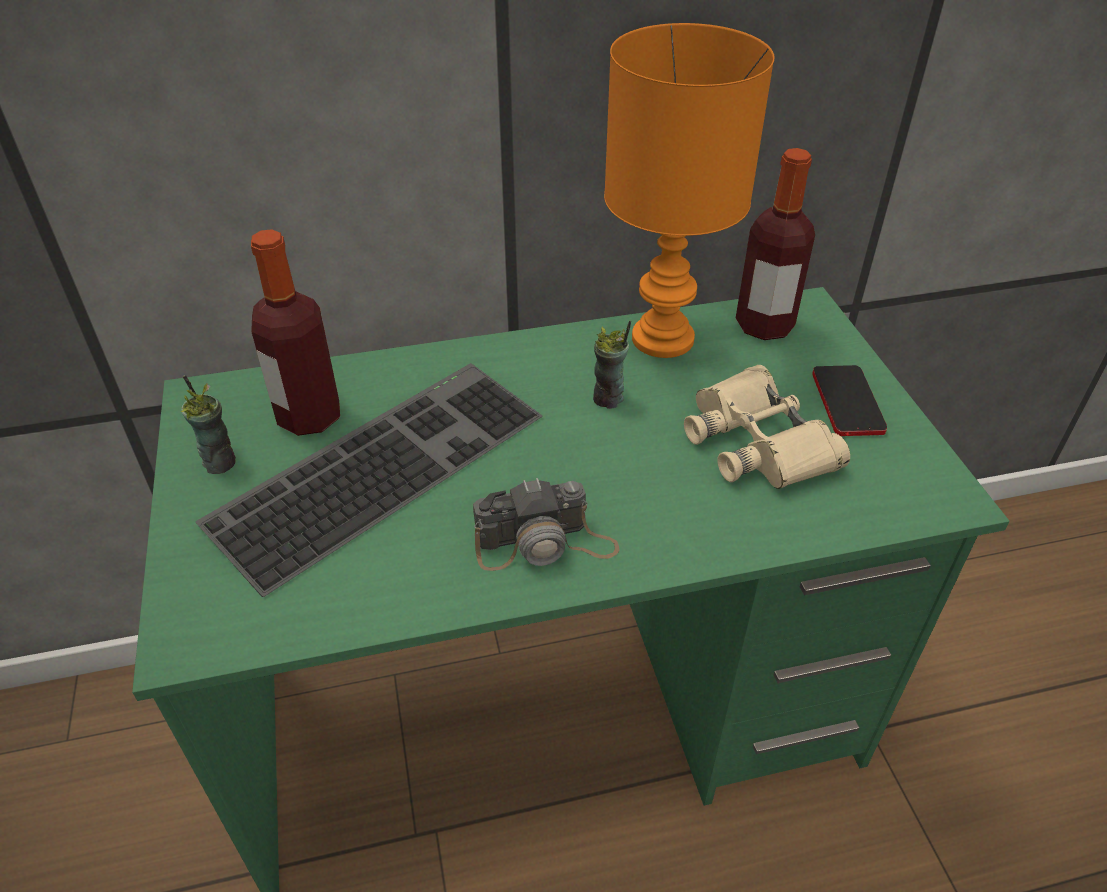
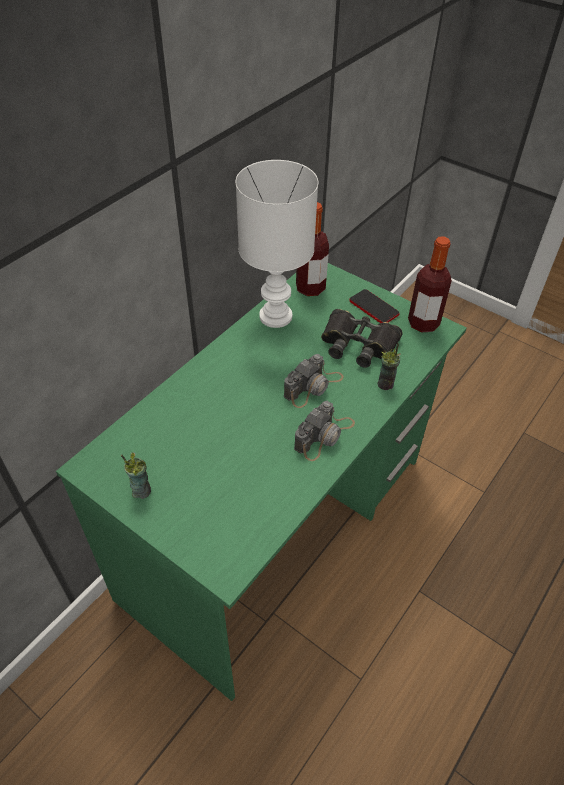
camera: 40 degrees left, 5 degrees up
(309, 417) = (158, 443): bottle -> bottle (423, 323)
(379, 463) = (218, 445): keyboard -> none
(608, 399) = (283, 358): cup -> cup (386, 384)
(610, 463) = (313, 386): none -> camera
(662, 340) = (276, 317): orange table lamp -> white table lamp
(757, 441) = (358, 344): beige binoculars -> black binoculars

